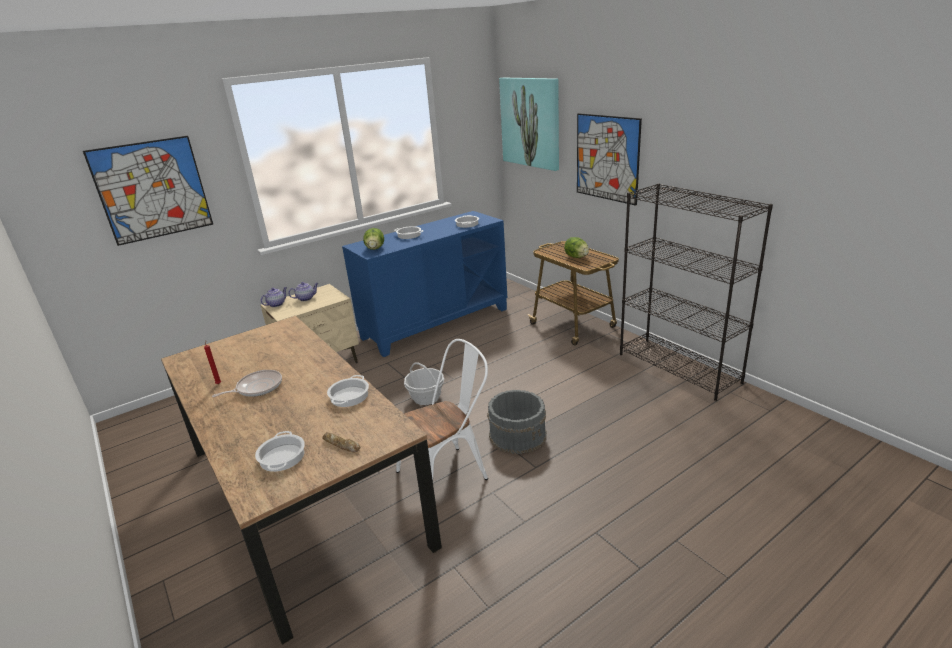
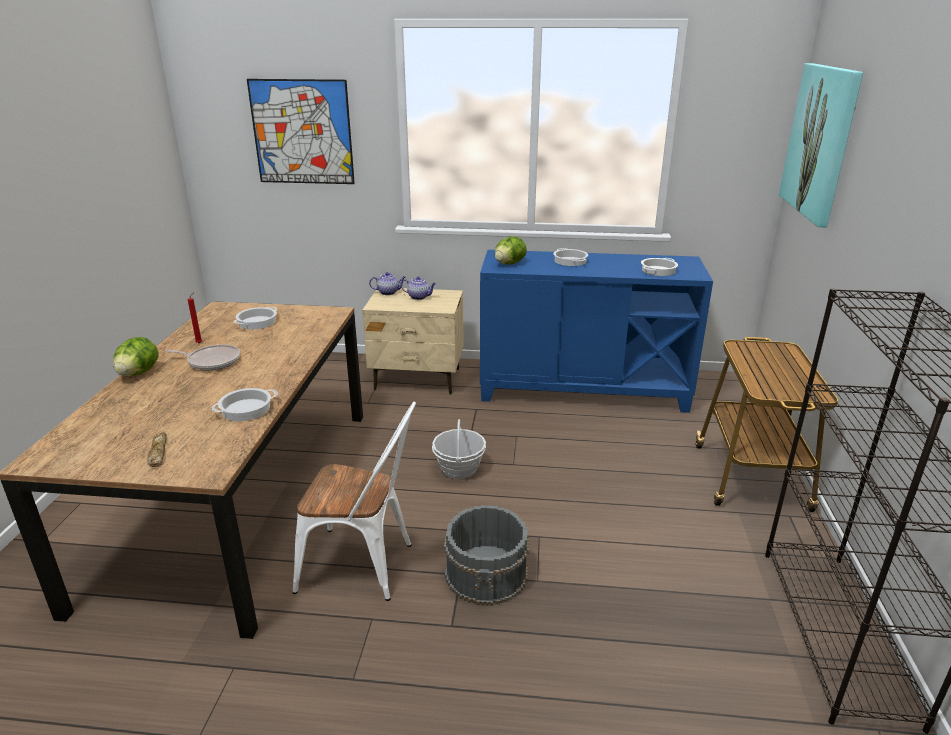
camera: 40 degrees right, 0 degrees up
(281, 457) = (113, 434): cooking pot -> cooking pot (257, 322)
(576, 257) = (774, 373): lettuce -> lettuce (138, 373)
(607, 158) = (880, 224): picture -> none

